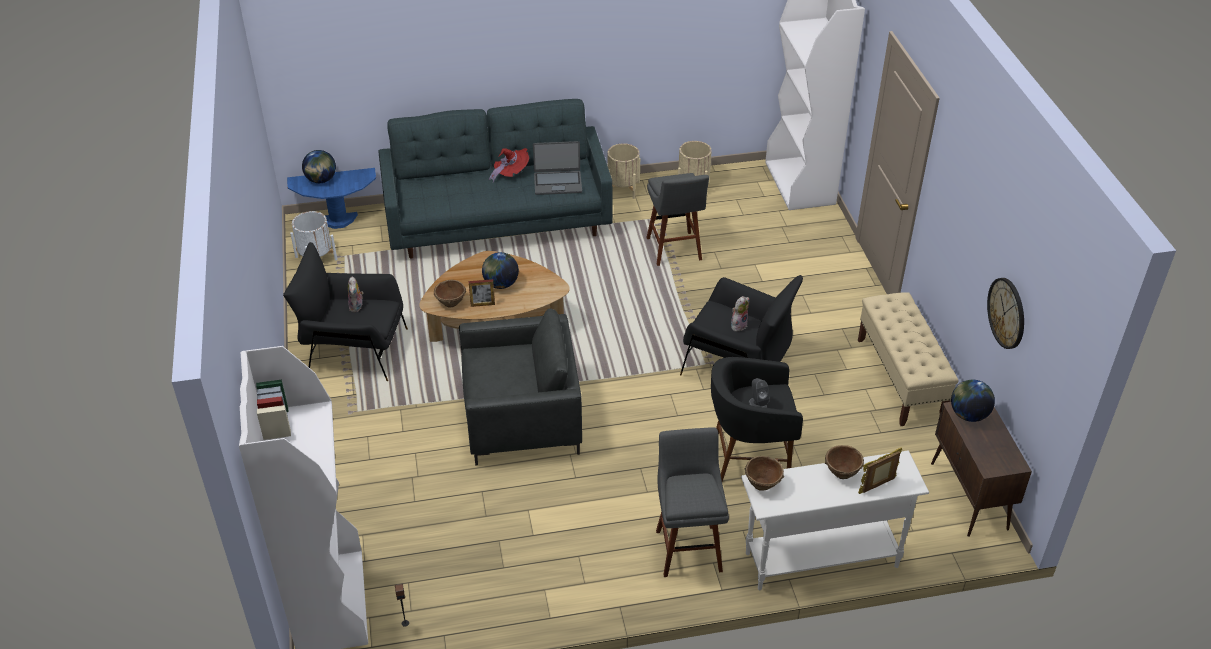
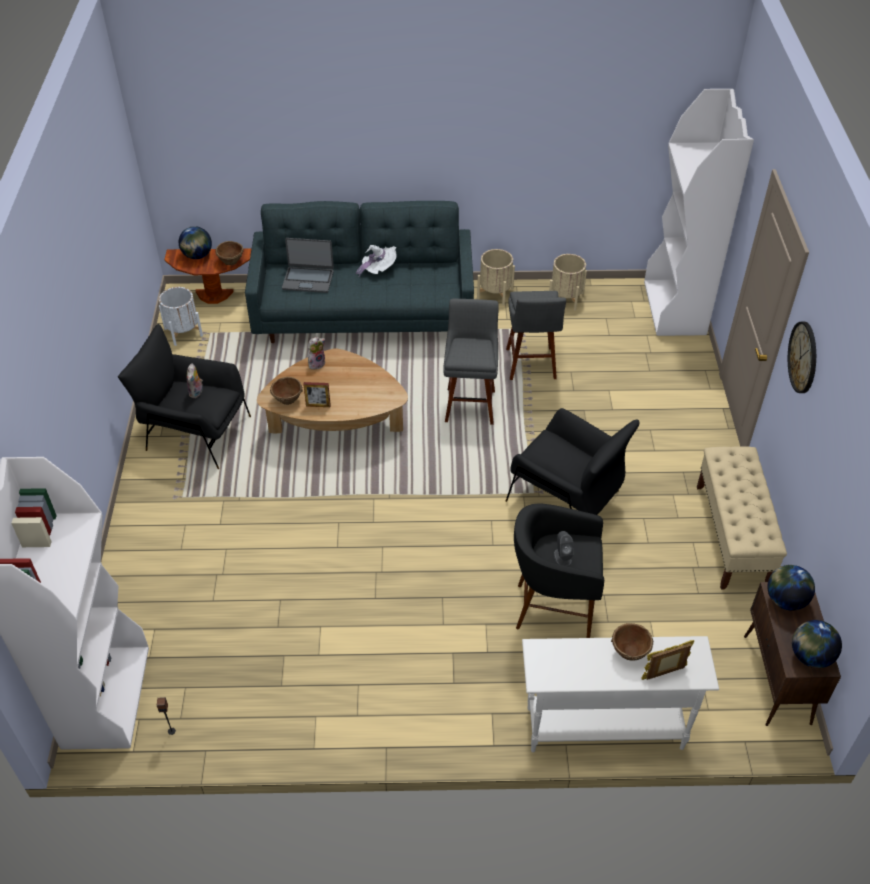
camera: 10 degrees right, 5 degrees up
(338, 220) = (213, 295): blue side table -> brown side table
(500, 284) = (341, 386): globe -> globe (810, 656)
(510, 172) = (378, 268): red hat -> white hat
(522, 418) = (338, 526): grey armchair -> none
(557, 183) = (422, 285): laptop -> laptop (308, 280)
(688, 547) = (470, 692): grey stool -> grey stool (470, 403)
(738, 325) = (568, 460): plush toy -> plush toy (317, 363)
(763, 483) = (542, 652): brown bowl -> brown bowl (231, 261)
(1007, 313) = (841, 502): wall clock -> wall clock (803, 357)

